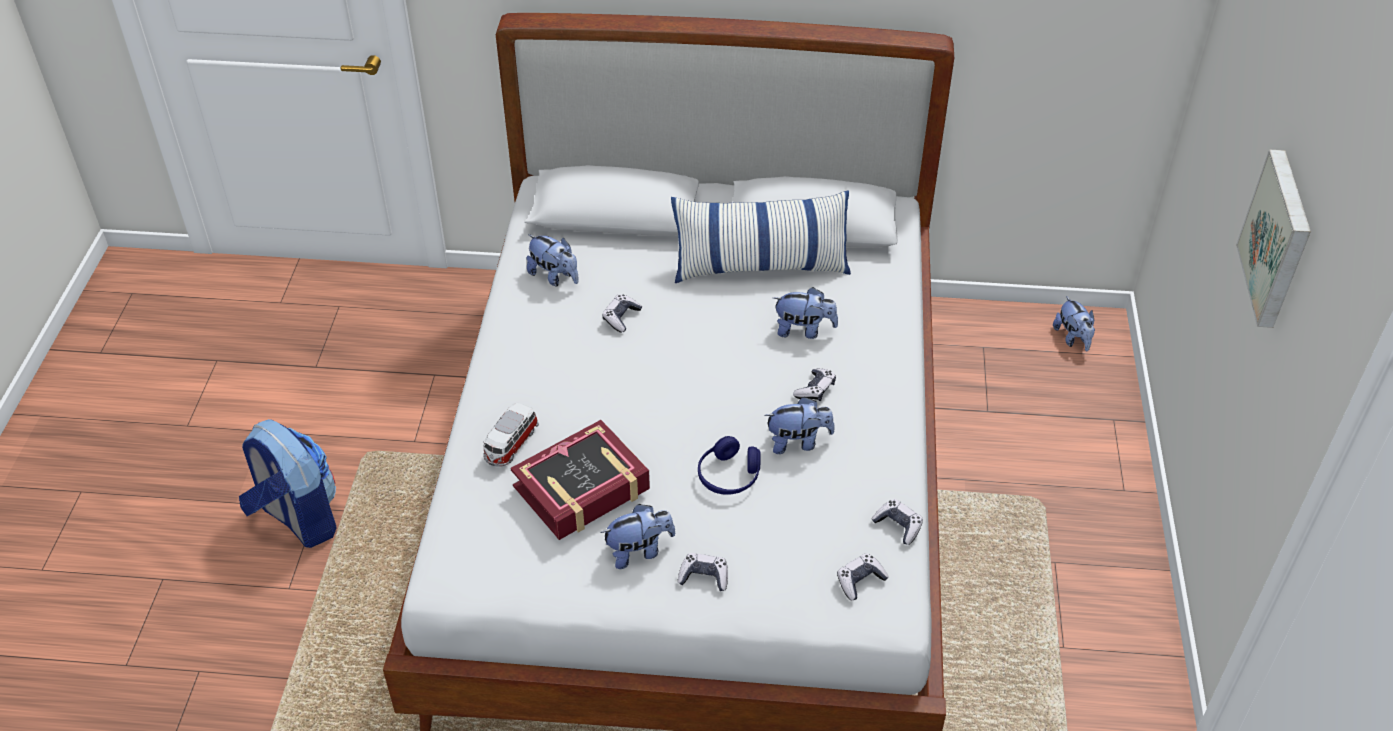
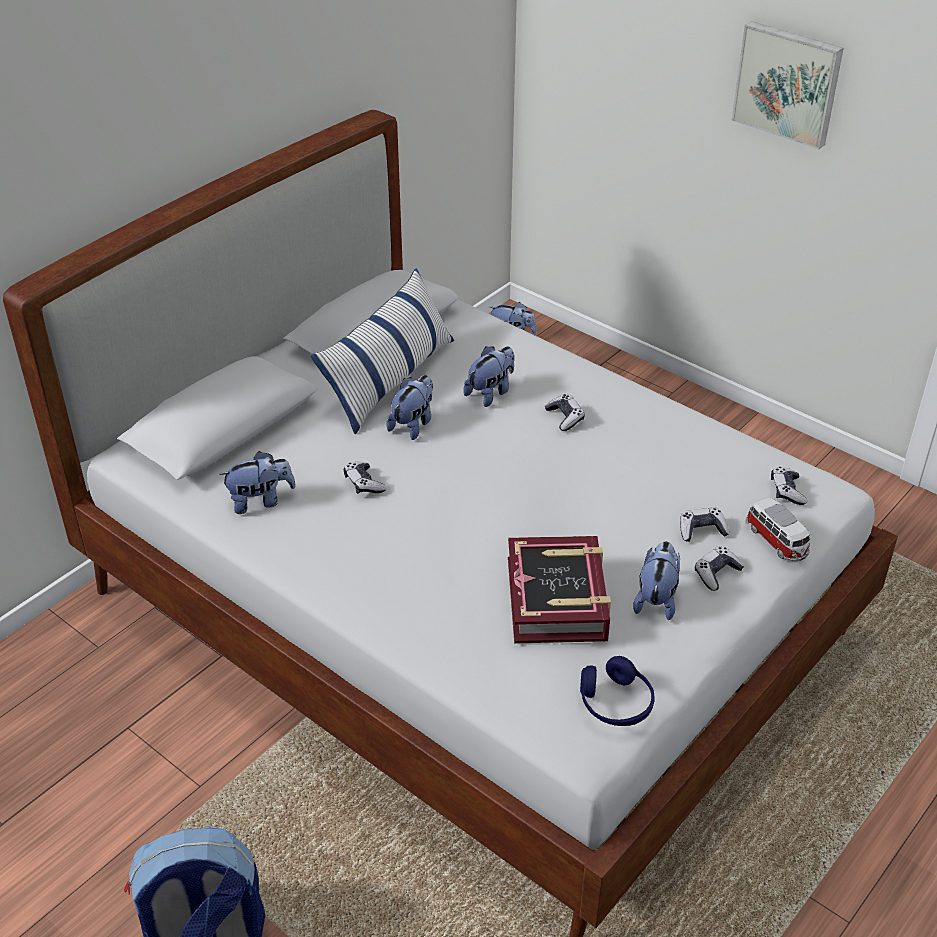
camera: 55 degrees left, 5 degrees down
(510, 445) = (454, 625): toy car -> toy car (777, 541)
(729, 476) = (615, 508): blue headphones -> blue headphones (615, 703)
(798, 442) = (613, 454): plush toy -> plush toy (413, 424)
(898, 526) = (746, 446): game controller -> game controller (701, 530)

